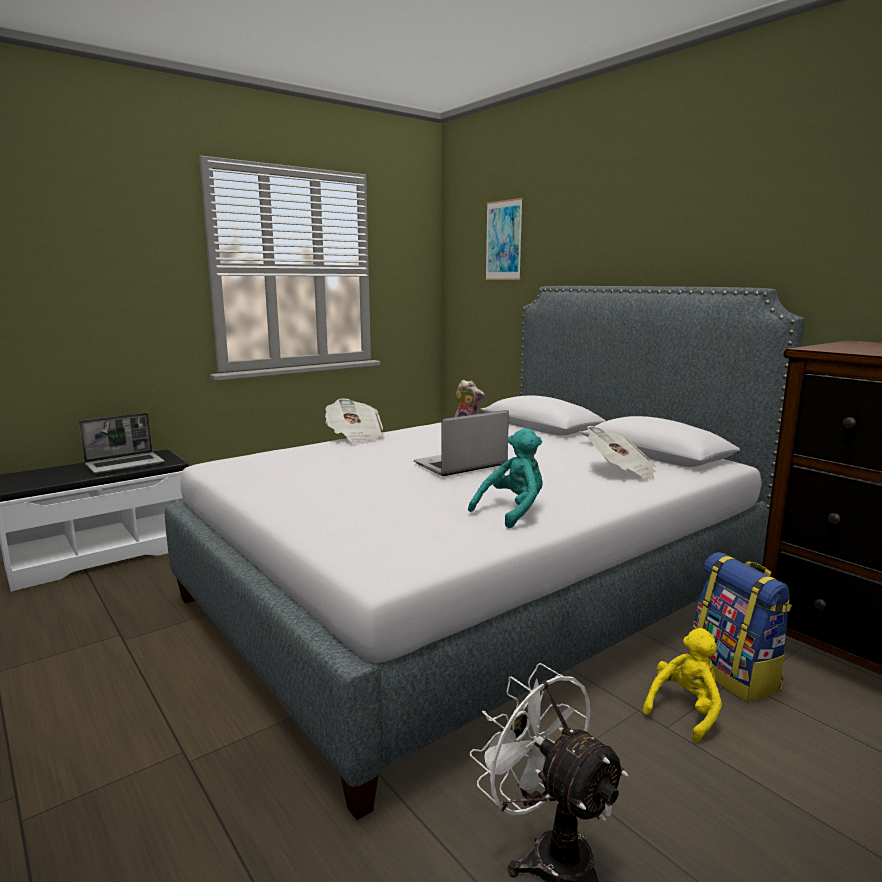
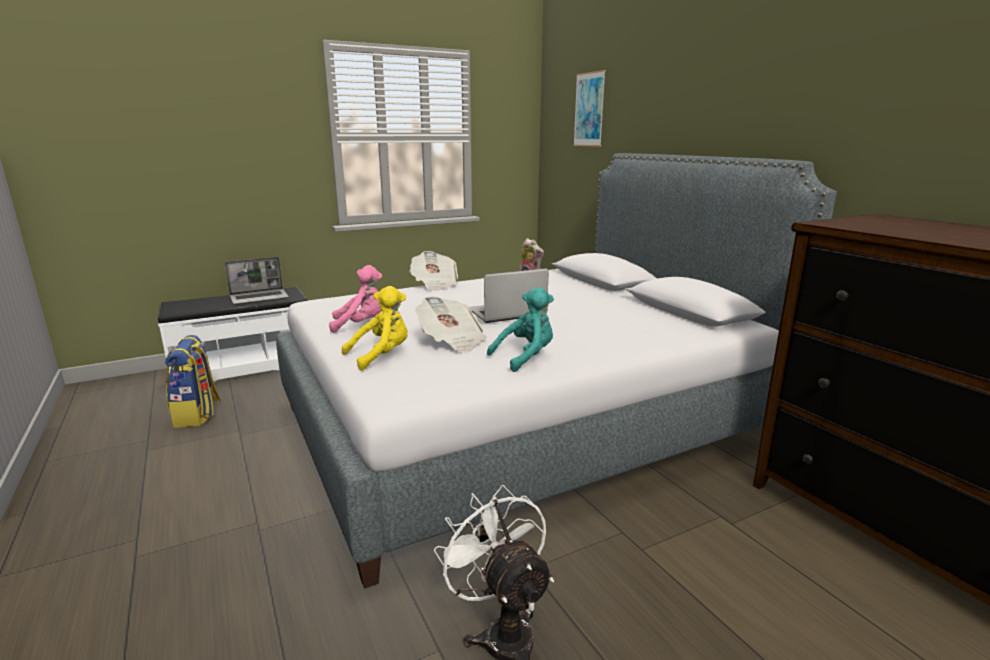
camera: 10 degrees right, 5 degrees up
(293, 486) = (361, 325): none -> pink plush toy
(621, 471) = (645, 327): newspaper -> newspaper (451, 342)
(685, 710) = (664, 537): yellow plush toy -> yellow plush toy (381, 356)
(735, 675) = (722, 513): backpack -> backpack (197, 415)

